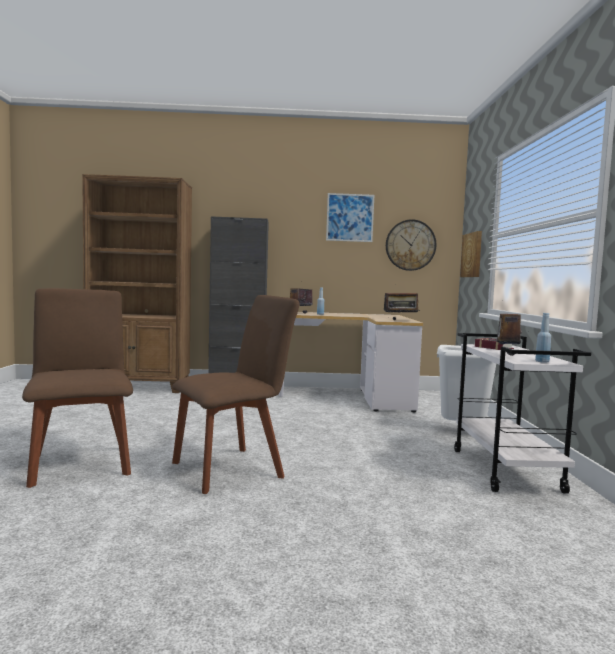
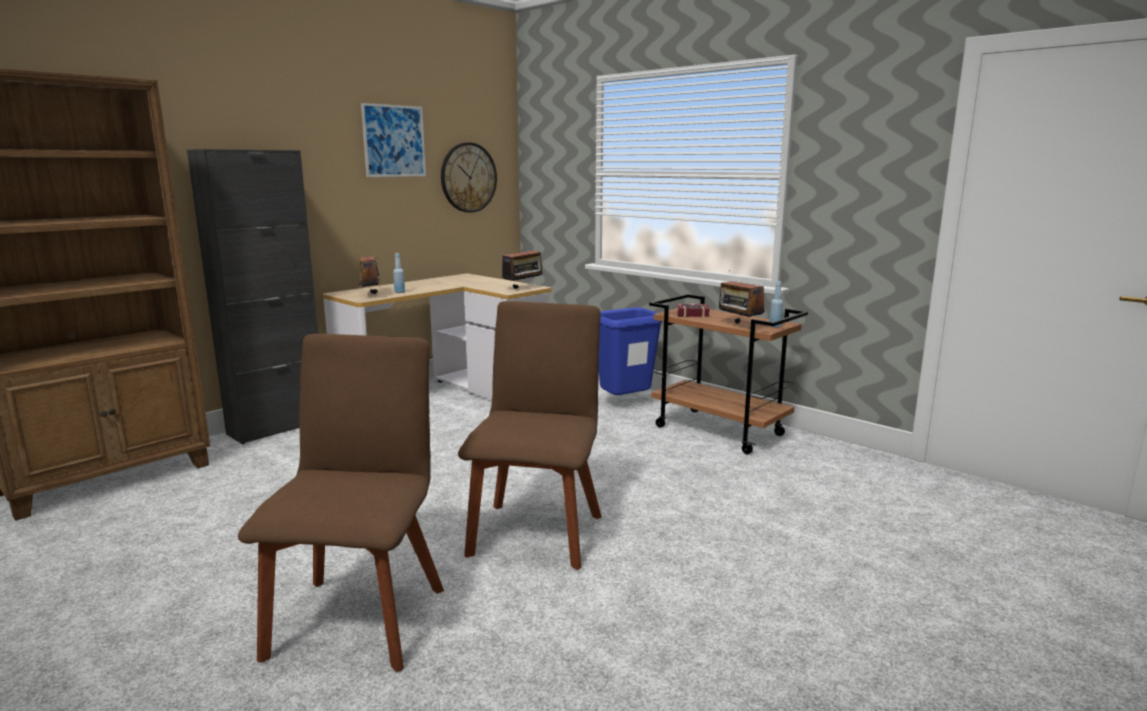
camera: 45 degrees left, 10 degrees up
(80, 463) = (359, 616): brown chair -> brown chair turned 75 degrees clockwise
(463, 432) = (625, 404): white trash can -> blue trash can
(472, 255) = (550, 191): picture -> none
(506, 470) = (720, 431): white cart -> brown cart

